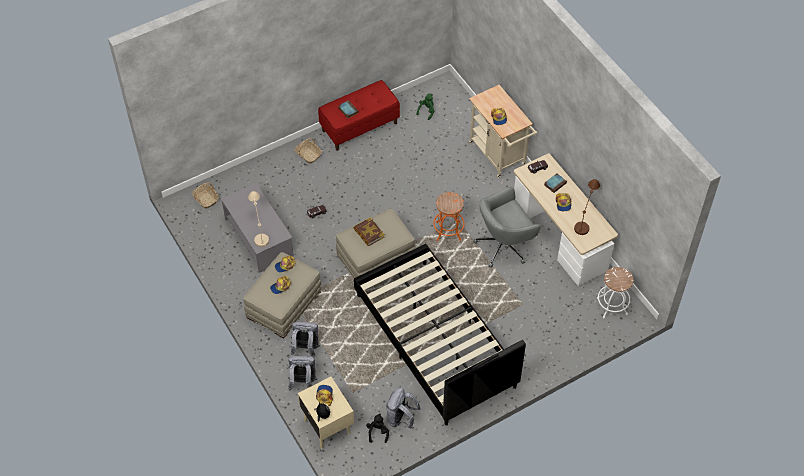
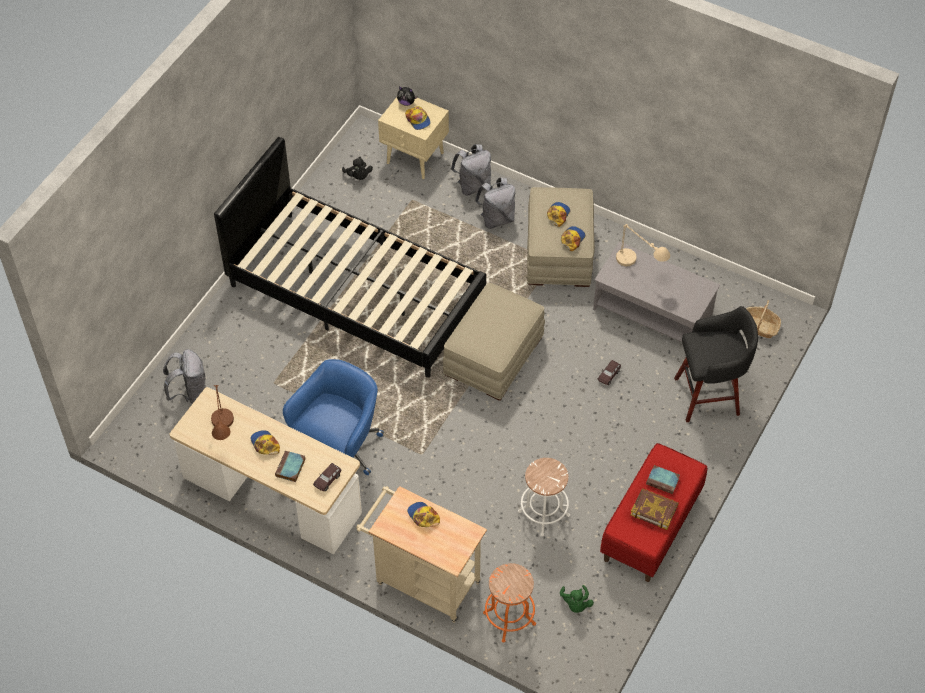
camera: 150 degrees right, 0 degrees up
(270, 175) = (709, 396): none -> black stool
(308, 154) = (685, 449): basket -> none
(368, 233) = (503, 321): book -> book (654, 510)
(401, 418) = (342, 199): grey backpack -> grey backpack (189, 393)
(448, 231) = (424, 433): orange stool -> orange stool (509, 618)
(504, 245) = (339, 448): grey office chair -> blue office chair
(612, 306) = (157, 434): white stool -> white stool (543, 513)

